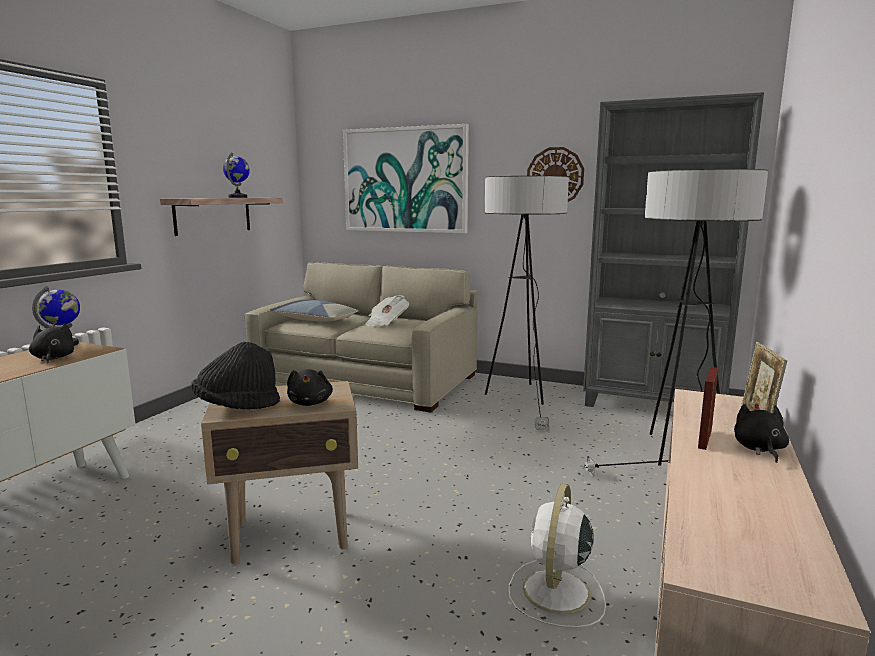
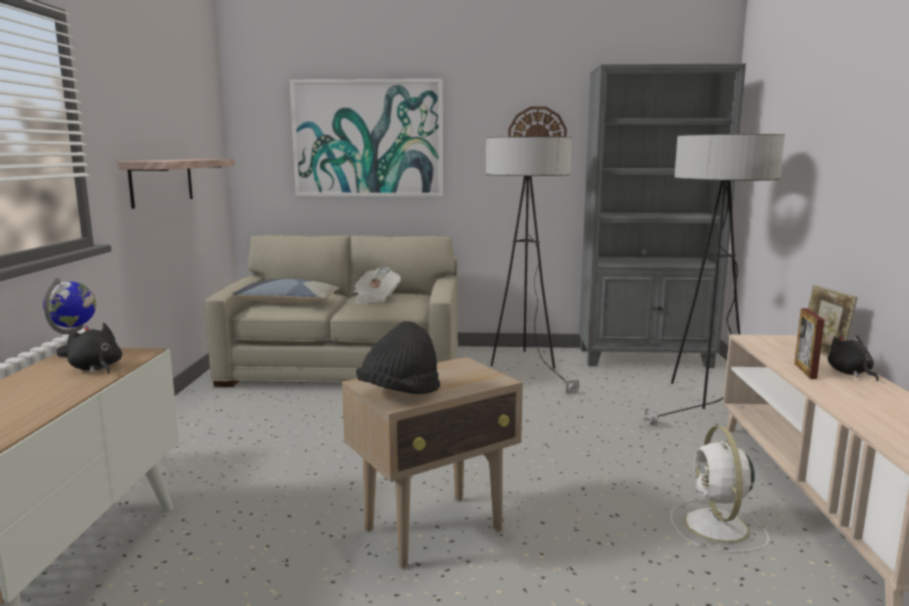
camera: 20 degrees left, 0 degrees up
(238, 197) = (195, 159): globe -> none
(310, 403) = (467, 381): black plush toy -> none

